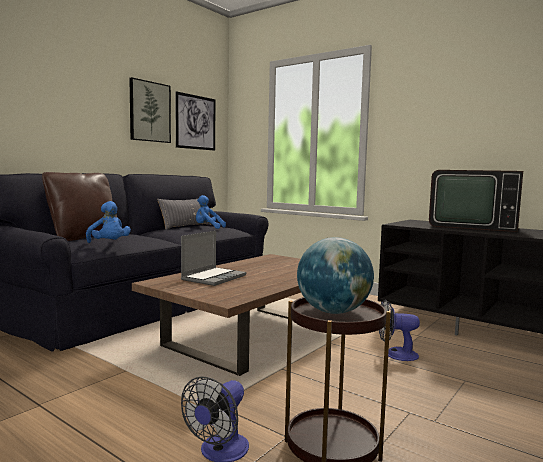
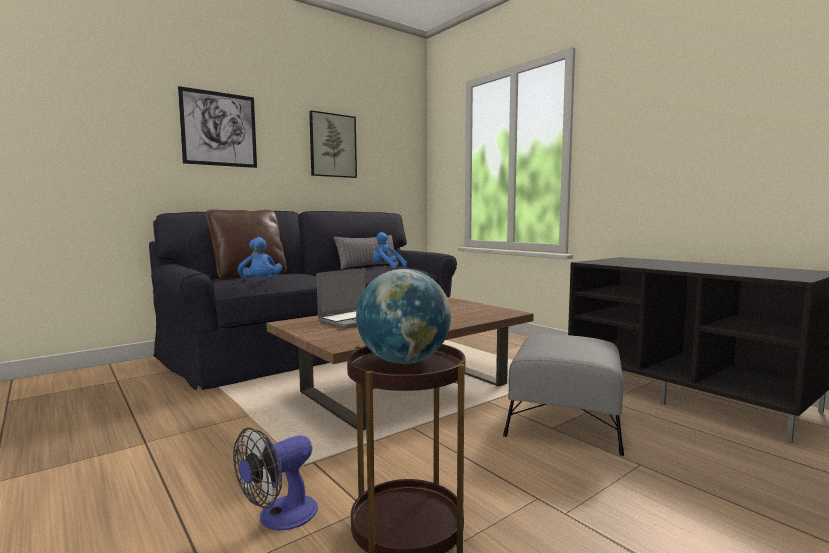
camera: 15 degrees right, 0 degrees up
(195, 122) = (387, 155): picture -> picture (219, 129)
(395, 354) = (564, 422): fan -> grey ottoman
(470, 226) = (691, 264): television -> none

